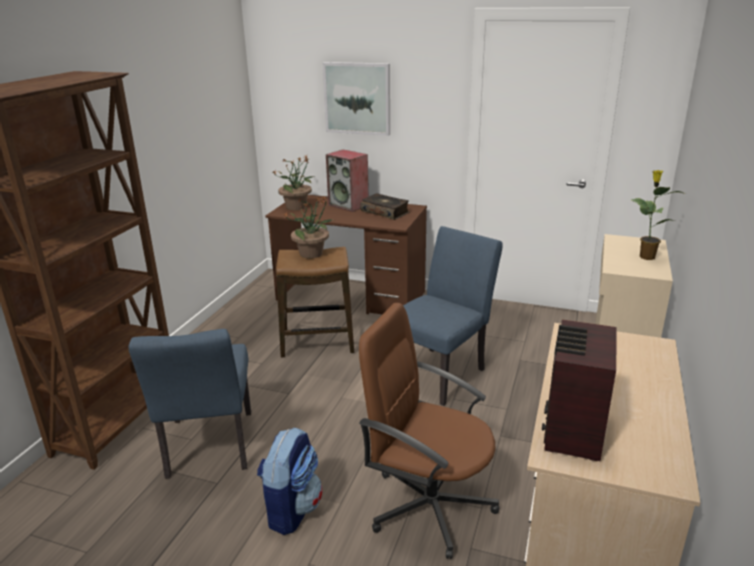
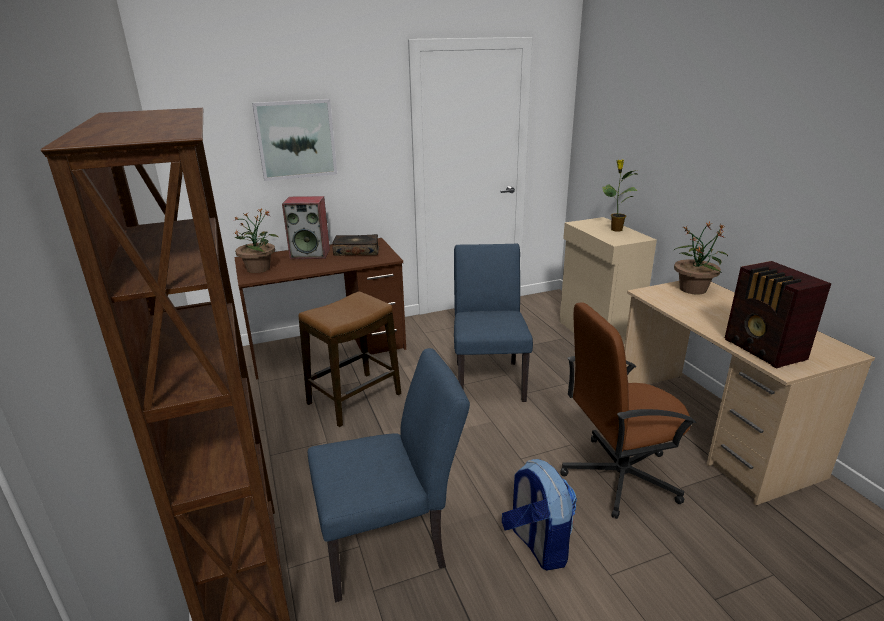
camera: 40 degrees left, 0 degrees up
(209, 449) = (392, 544): blue chair -> blue chair turned 60 degrees counterclockwise
(312, 253) = (339, 306): potted plant -> potted plant (693, 289)

